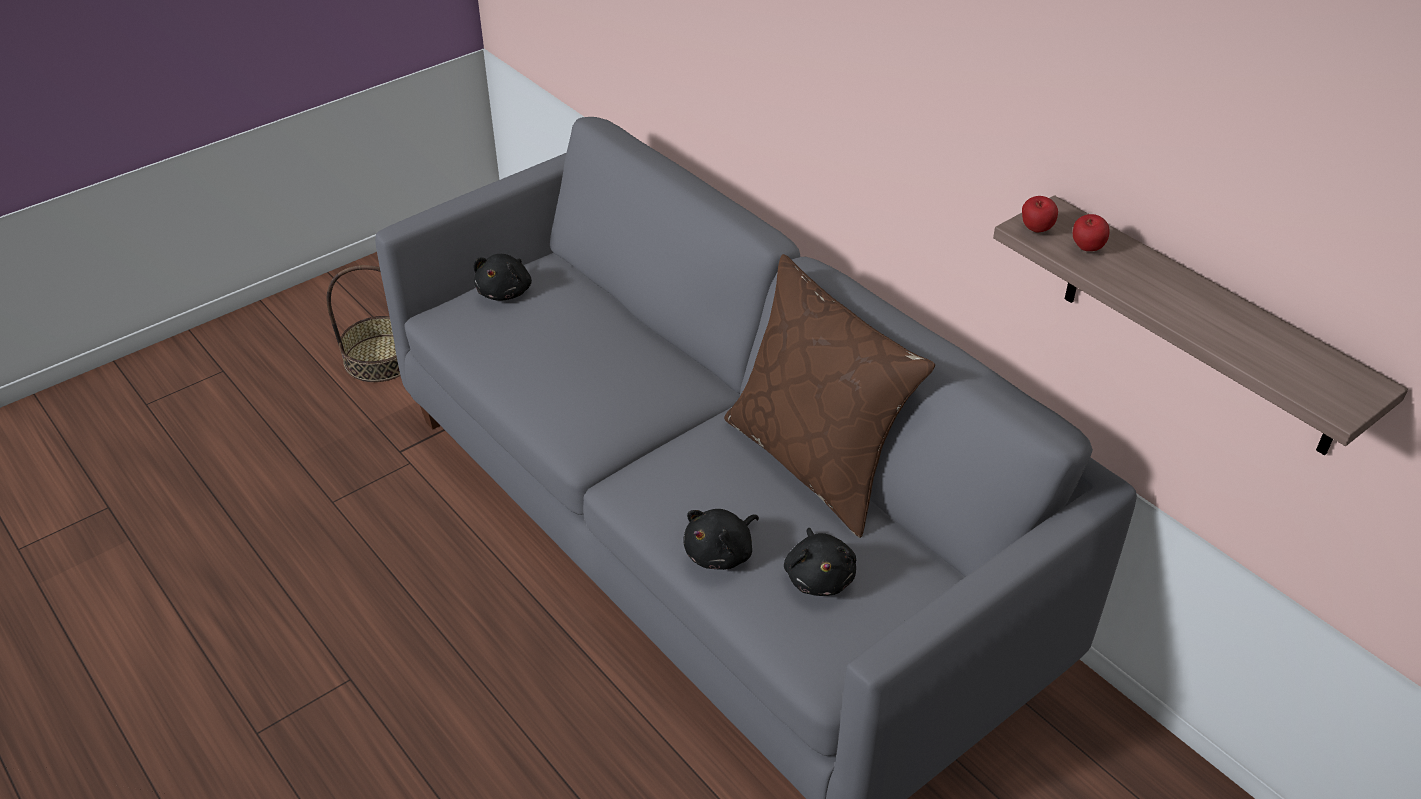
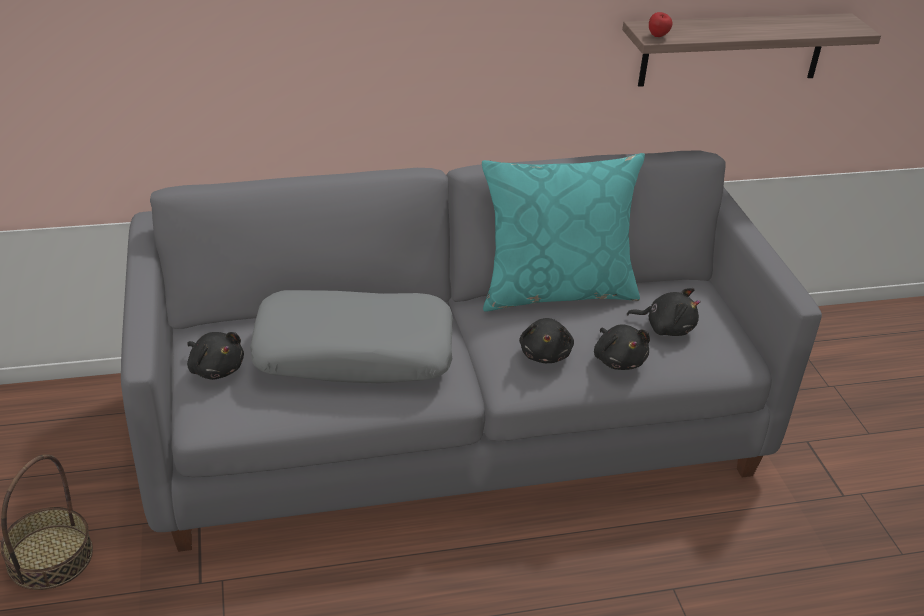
camera: 65 degrees left, 5 degrees down
(580, 357) = (354, 352): none -> grey pillow
(685, 489) = (545, 353): none -> black plush toy
(815, 461) = (556, 290): brown pillow -> turquoise pillow
(1086, 249) = (687, 32): apple -> none

